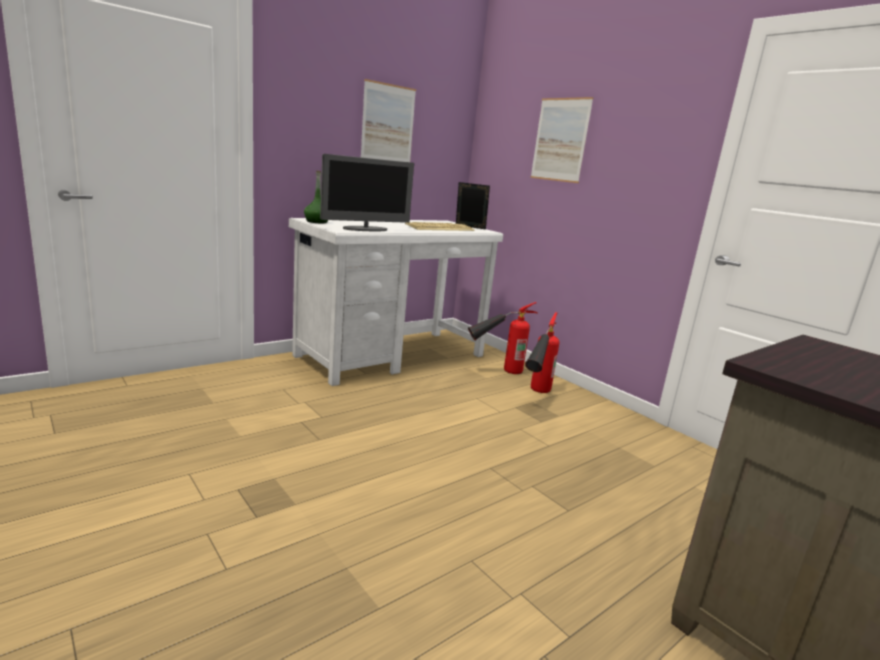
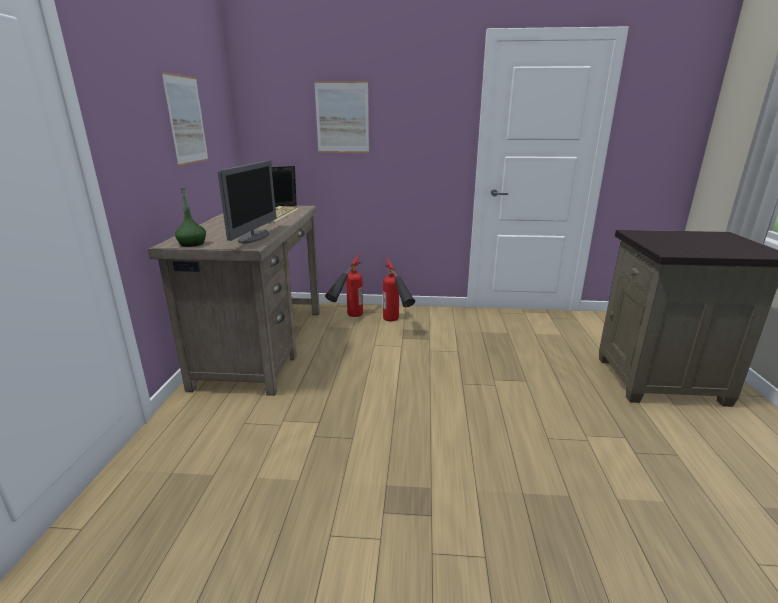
camera: 45 degrees left, 5 degrees up
(391, 355) = (262, 345): white desk -> brown desk

